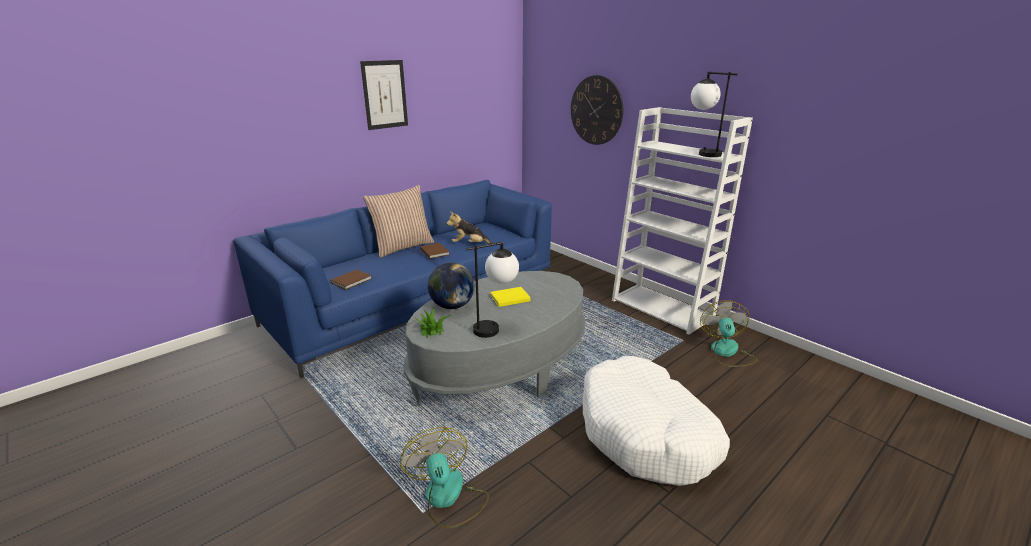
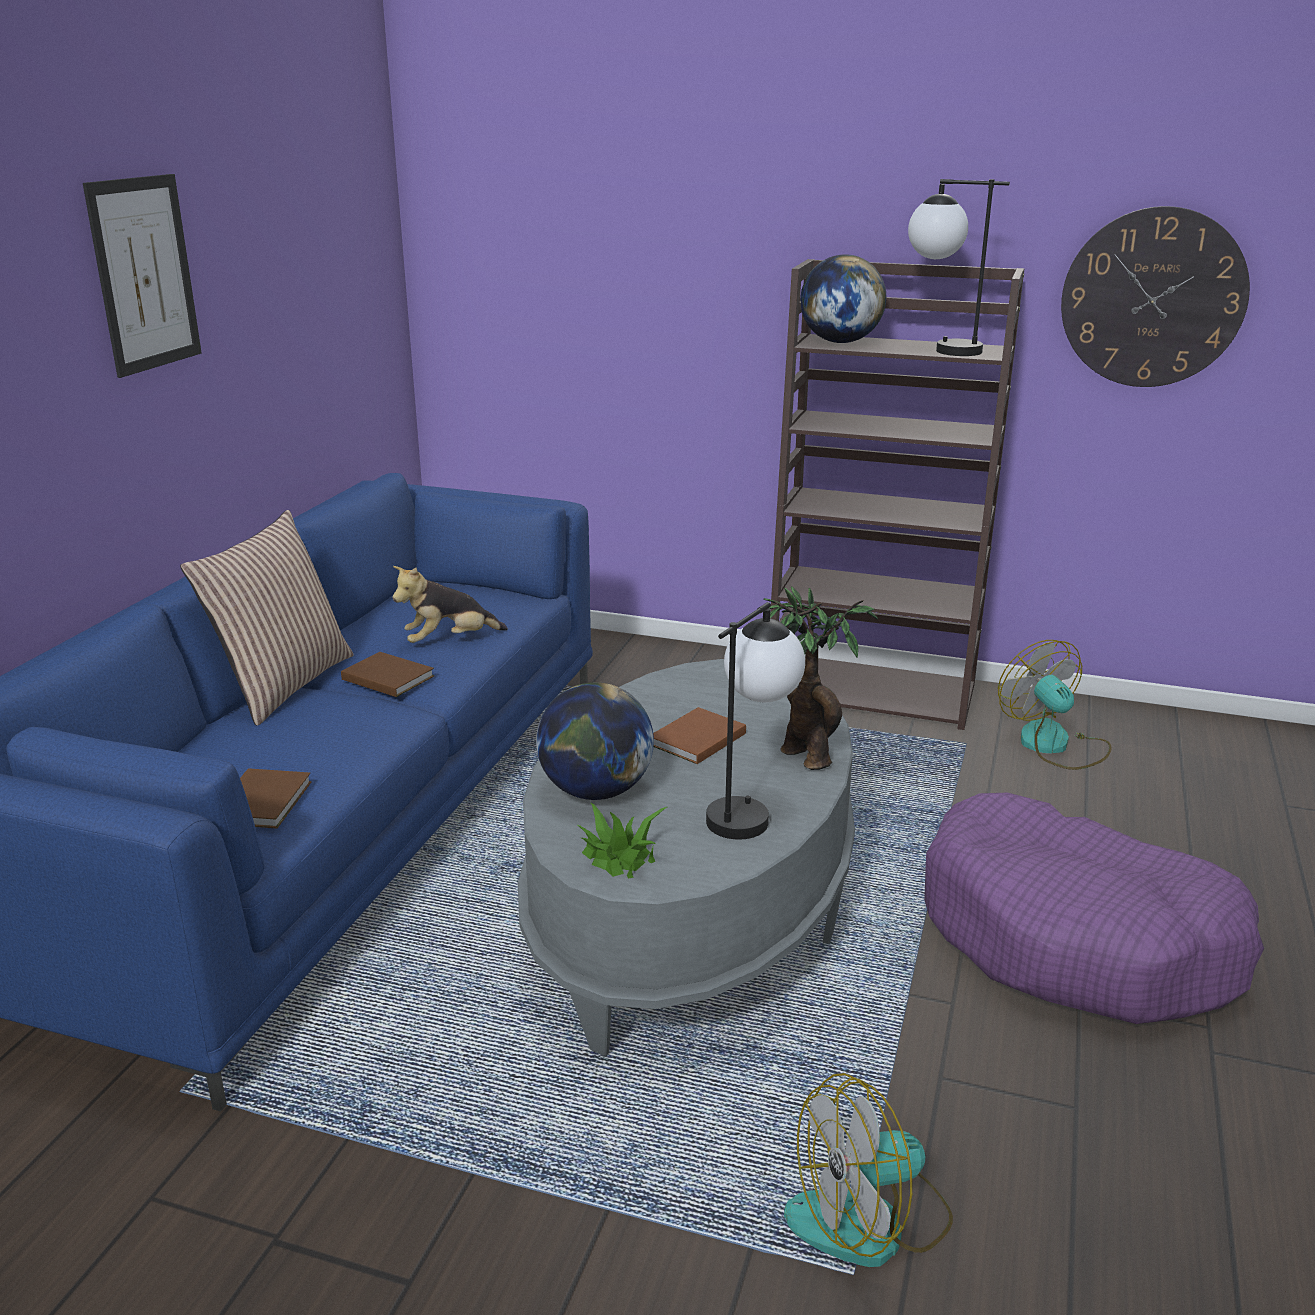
camera: 30 degrees left, 0 degrees up
(448, 498) = (869, 1220): fan -> fan turned 60 degrees counterclockwise
(509, 298) = (695, 739): yellow book -> brown book
(542, 314) = (804, 754): none -> potted plant
(596, 110) = (635, 275): wall clock -> wall clock (1153, 298)
(646, 433) = (1076, 938): white dog bed -> purple dog bed
(662, 145) = (840, 342): none -> globe
(663, 309) = (873, 692): white bookcase -> brown bookcase

